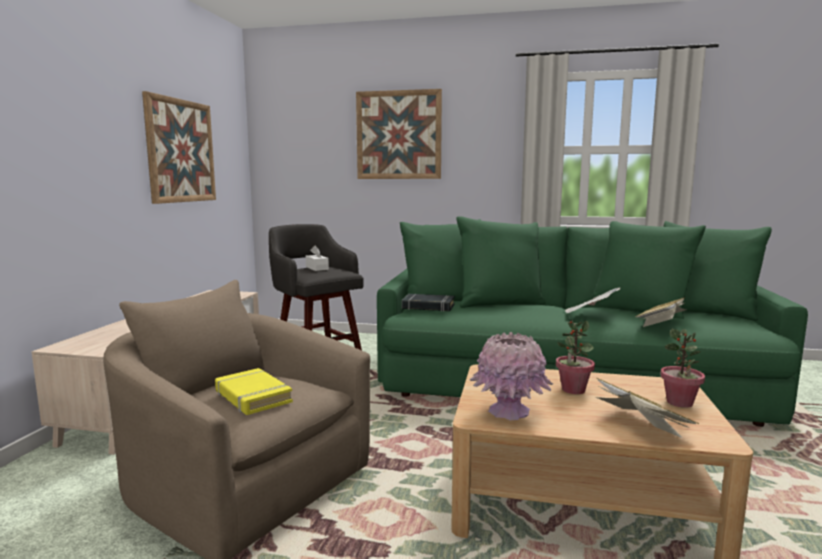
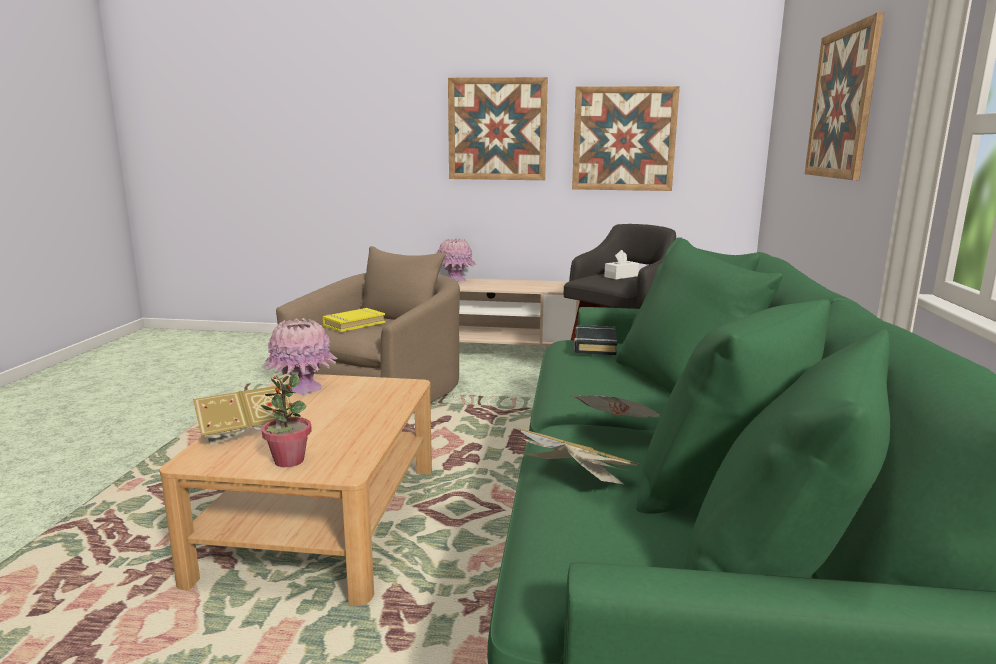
camera: 85 degrees right, 5 degrees up
(76, 131) = (497, 129): none -> picture
(80, 341) = (455, 280): none -> pink vase
(573, 389) = (345, 415): potted plant -> none

